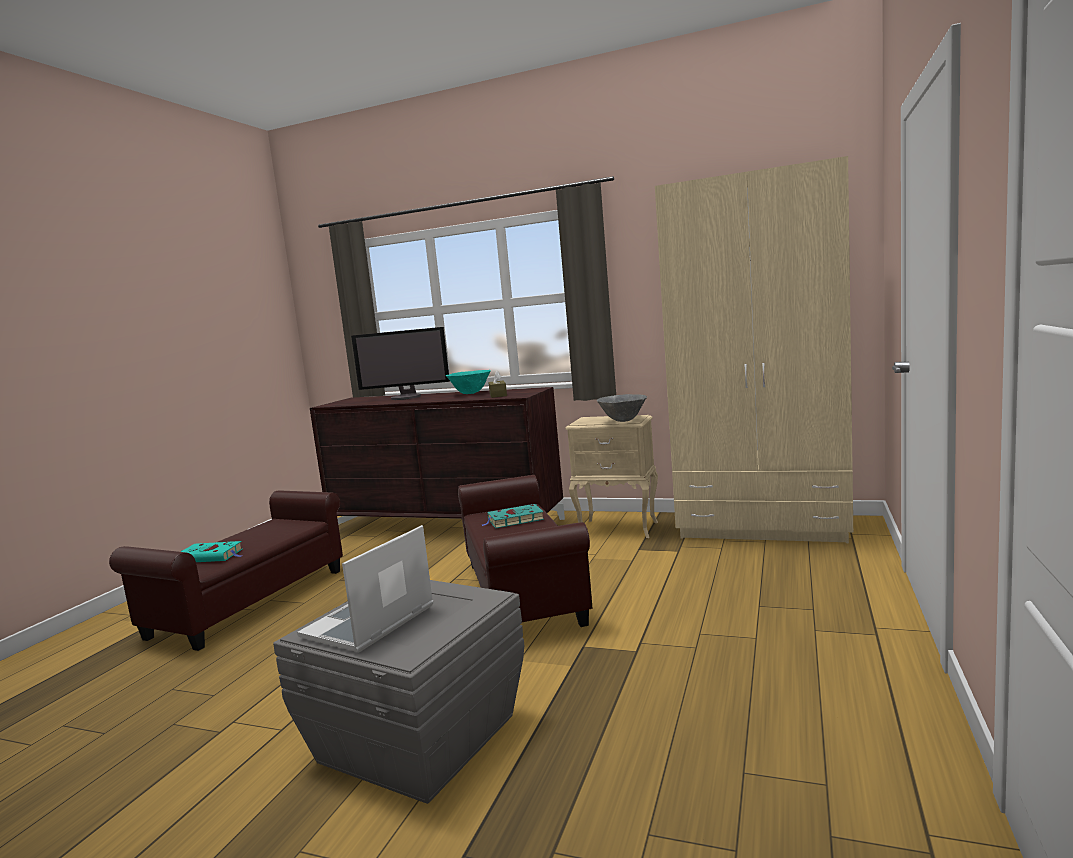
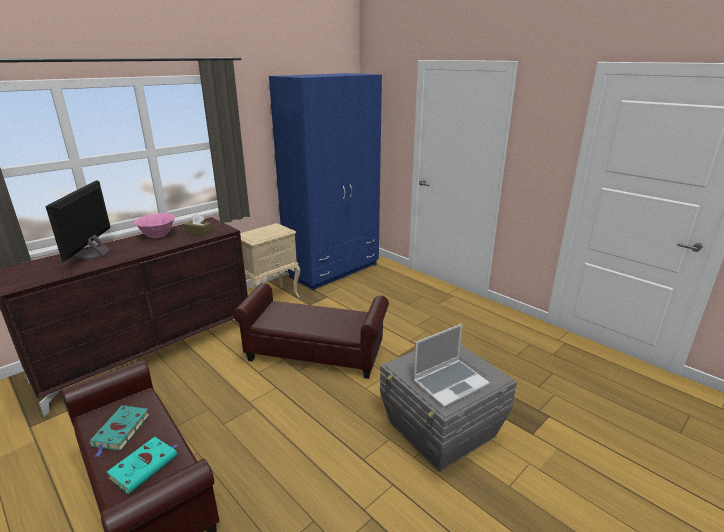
camera: 65 degrees left, 15 degrees up
(369, 623) = (450, 383): laptop -> laptop turned 90 degrees counterclockwise
(406, 397) = (92, 254): monitor -> monitor turned 150 degrees clockwise
(470, 393) = (158, 236): turquoise bowl -> pink bowl
(514, 520) = (293, 314): turquoise book -> turquoise book (120, 431)
(623, 421) = (279, 231): grey bowl -> none
(763, 528) = (333, 270): beige wardrobe -> blue wardrobe

